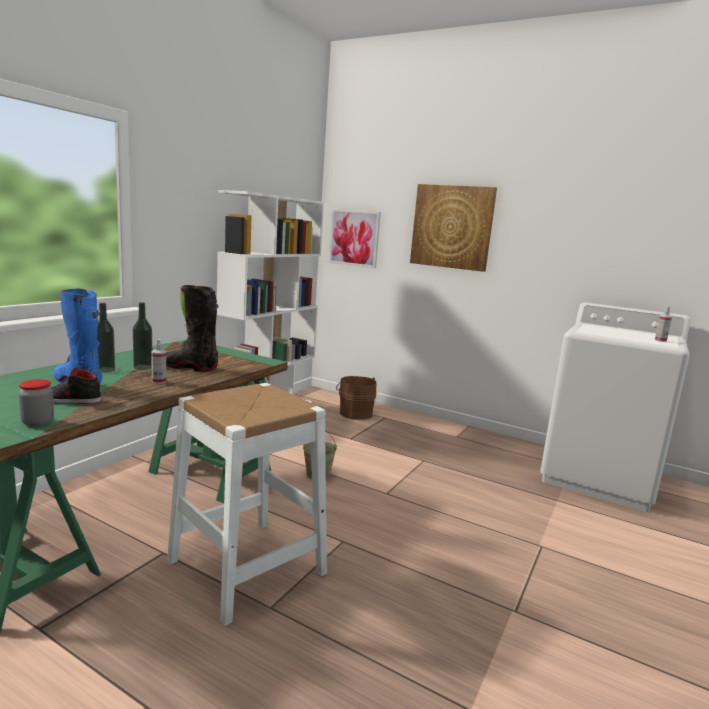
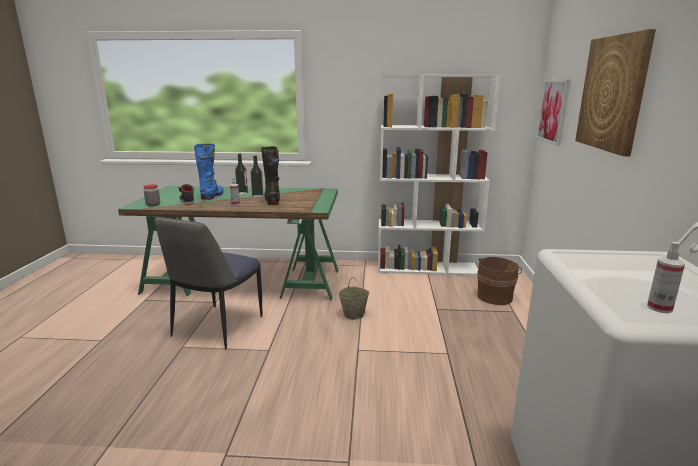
camera: 65 degrees right, 5 degrees up
(247, 567) = (216, 327): white stool -> chair

